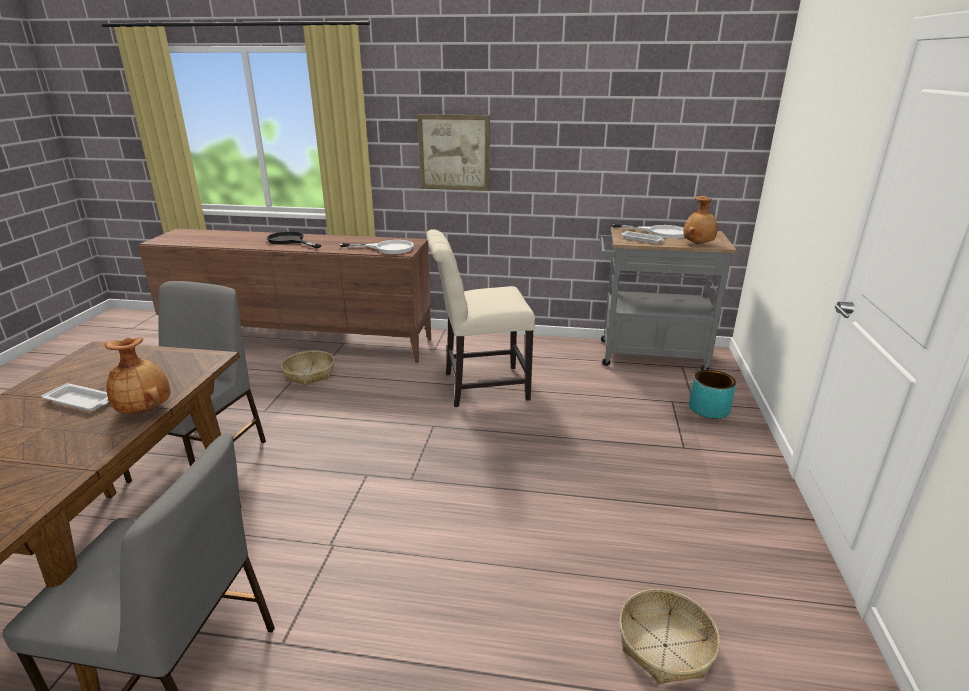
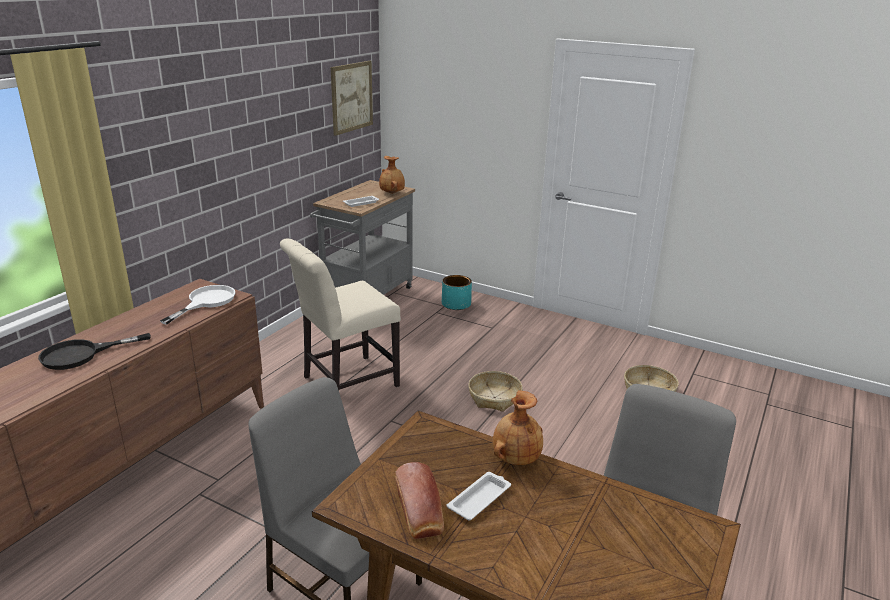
camera: 70 degrees left, 0 degrees up
(68, 379) = (420, 515): none -> bread
(309, 374) = (213, 486): basket -> basket (494, 397)
(454, 152) = (187, 175): picture -> picture (351, 97)
(479, 386) = (344, 383): beige chair -> beige chair turned 45 degrees clockwise
(660, 232) = (351, 194): white frying pan -> none

